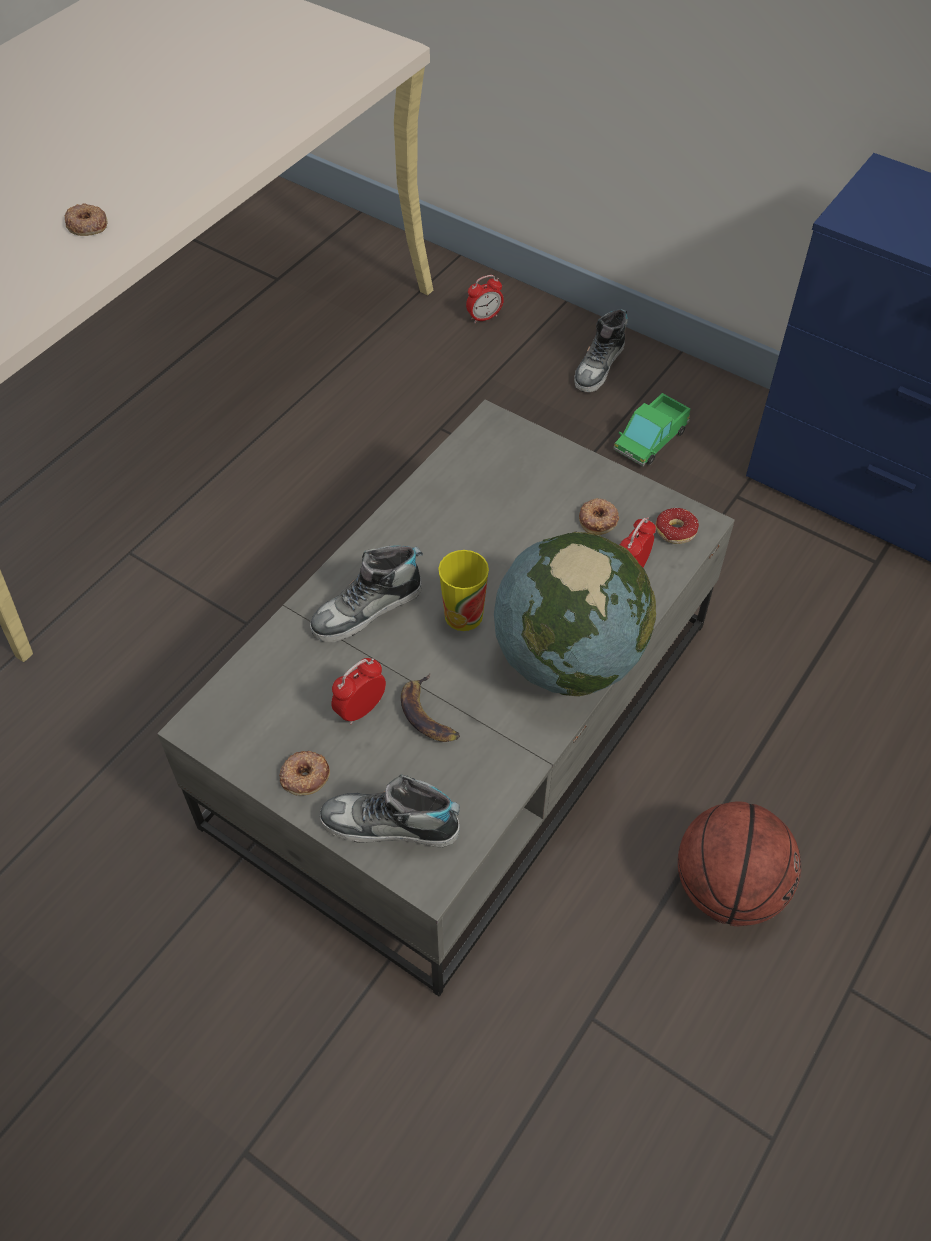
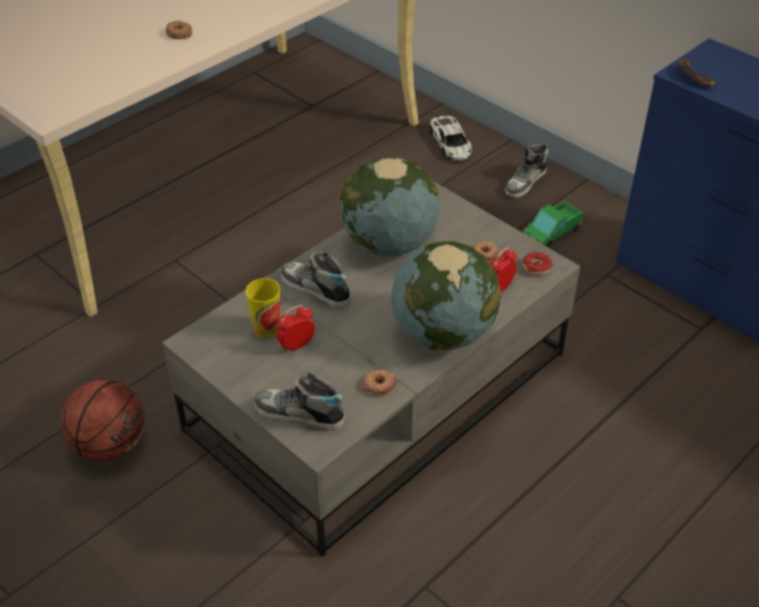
camera: 10 degrees right, 10 degrees down
(304, 775) = (250, 378): donut -> donut (379, 385)
(367, 610) = (315, 289): shoe -> shoe turned 60 degrees clockwise
(428, 714) = (341, 354): banana -> banana (695, 76)
(458, 521) = (389, 245): none -> globe
(463, 615) = (378, 300): cup -> cup (267, 328)
(484, 317) = (450, 143): alarm clock -> toy car
(728, 887) = (543, 519): basketball -> basketball (110, 445)

